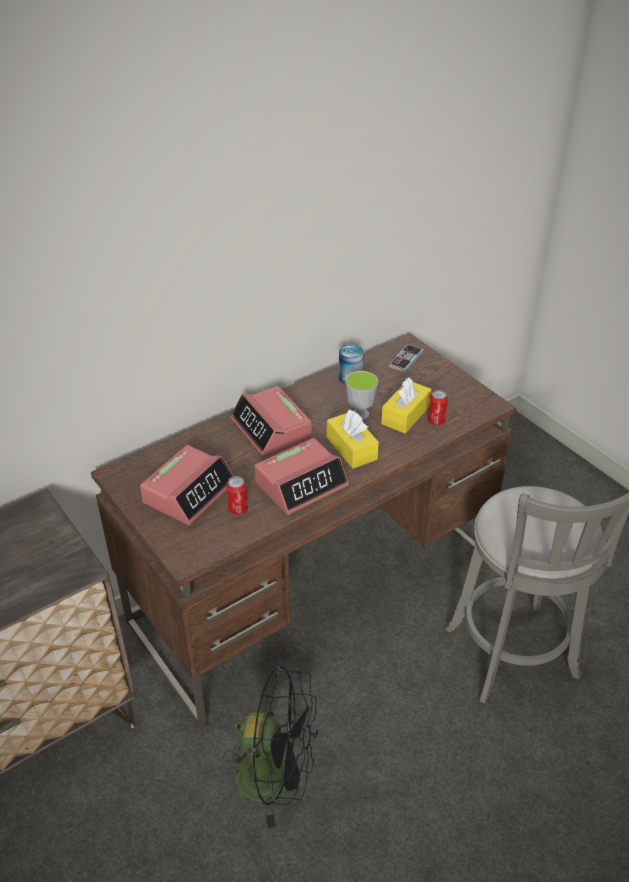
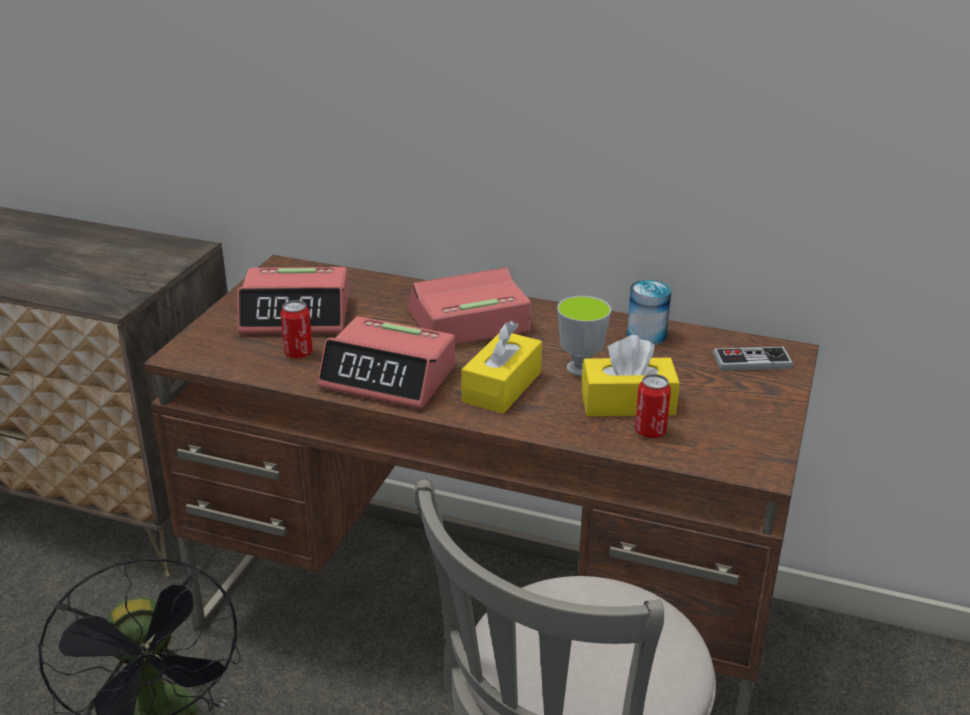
camera: 55 degrees right, 10 degrees down
(271, 429) = (468, 322): alarm clock -> alarm clock turned 45 degrees clockwise

